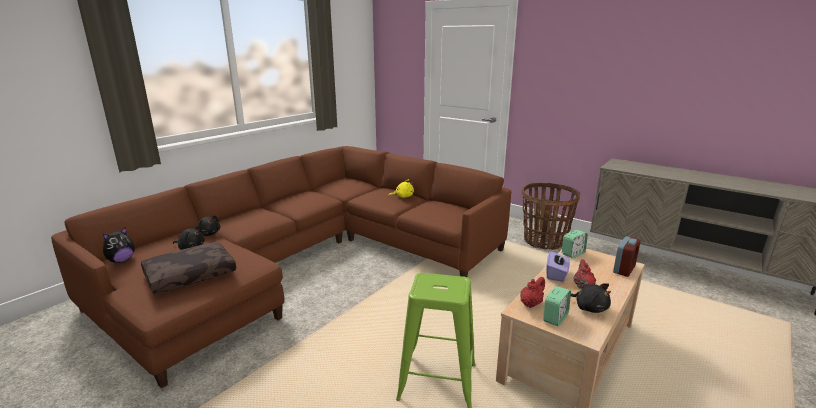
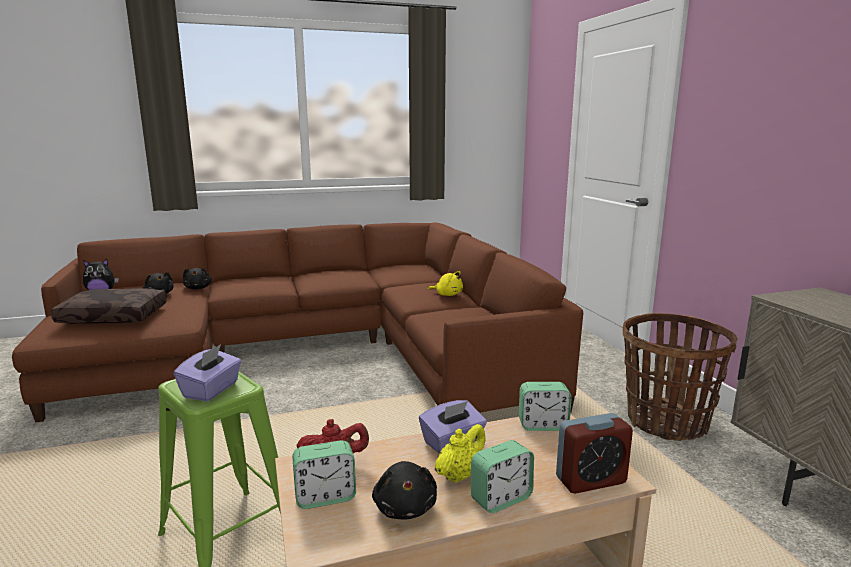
camera: 35 degrees right, 5 degrees down
(447, 288) = (212, 390): none -> purple tissue box
(582, 286) = (459, 475): red teapot -> yellow teapot
(611, 289) = (501, 499): none -> alarm clock

